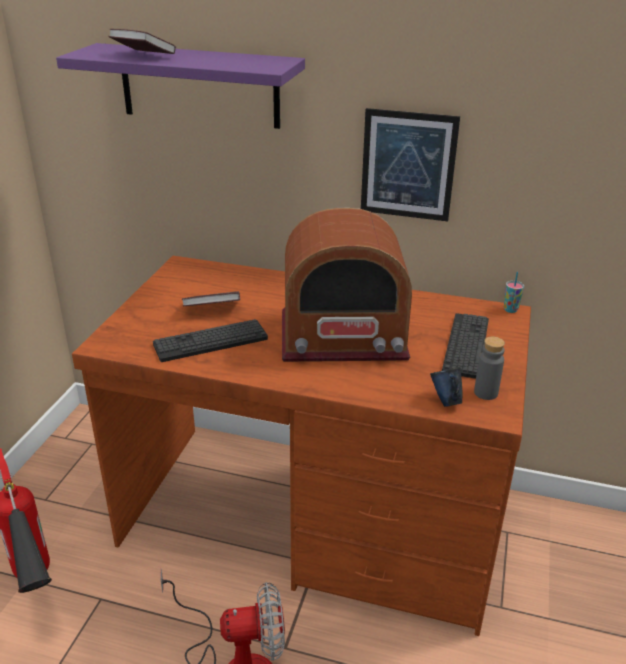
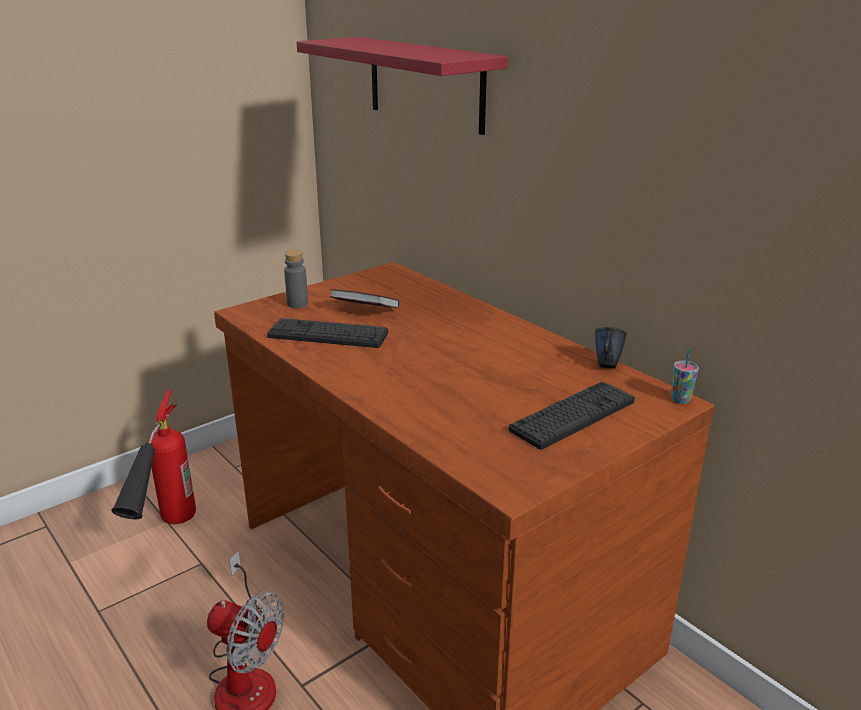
camera: 35 degrees right, 5 degrees down
(143, 56) = (363, 45): book -> none
(199, 86) = (425, 84): purple shelf -> red shelf
(343, 336) = (452, 367): radio -> none
(408, 165) = (595, 192): picture -> none
(446, 402) = (472, 457): blue mug -> blue mug (606, 365)
(485, 393) = (529, 465): grey bottle -> grey bottle (297, 304)

